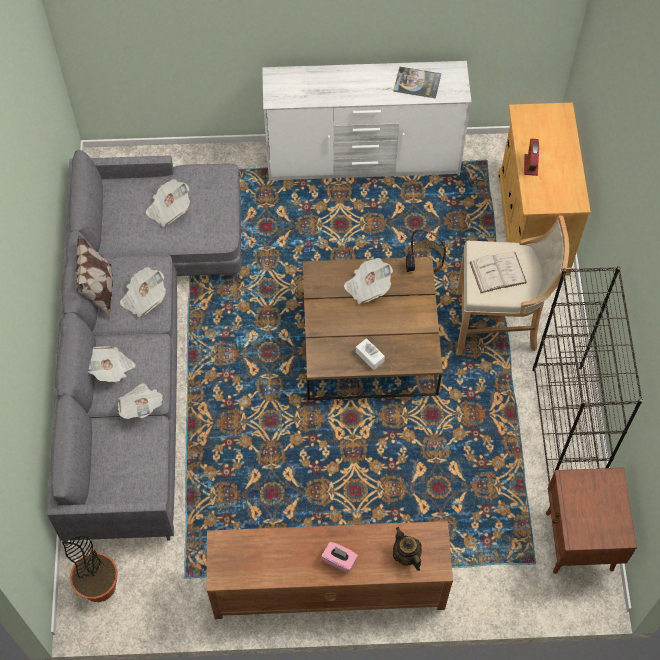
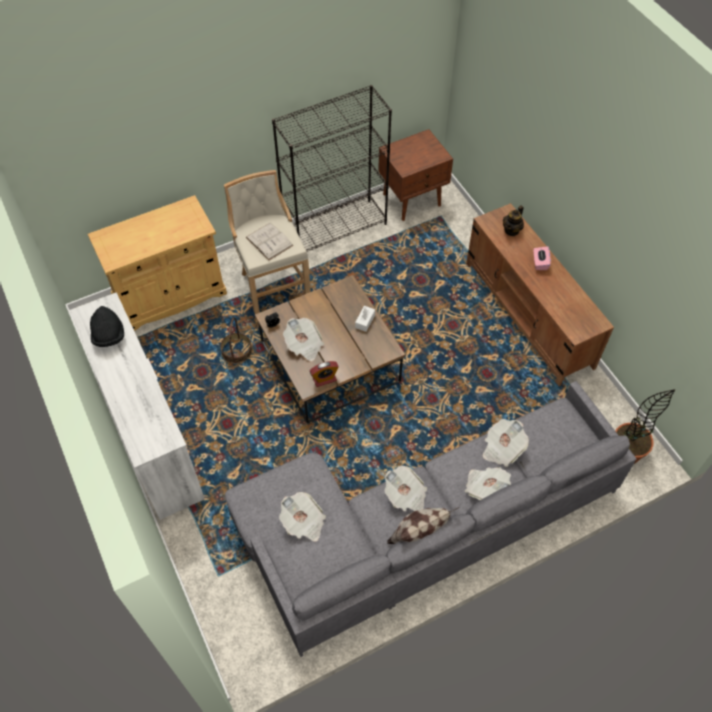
camera: 115 degrees left, 5 degrees down
(417, 83) = (109, 336): book -> black hat
(531, 165) = (165, 240): alarm clock -> alarm clock (324, 379)

